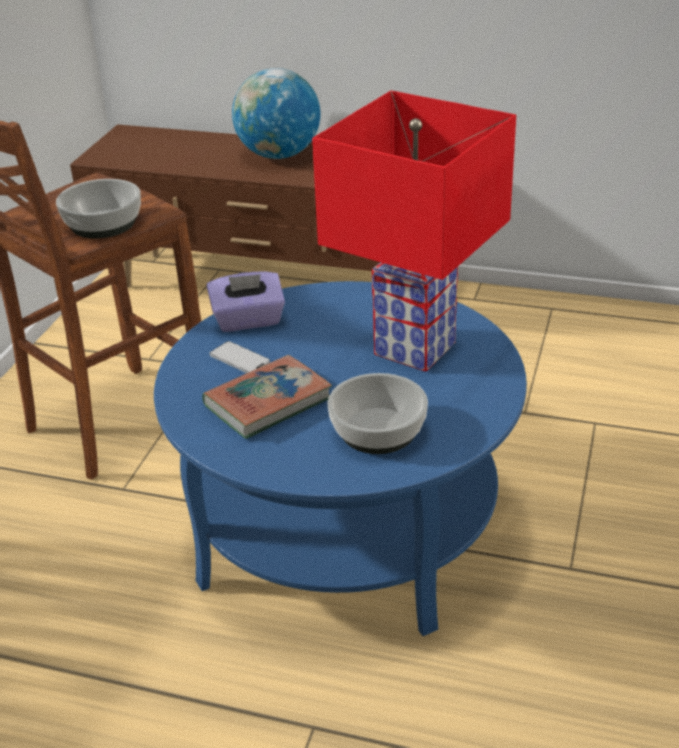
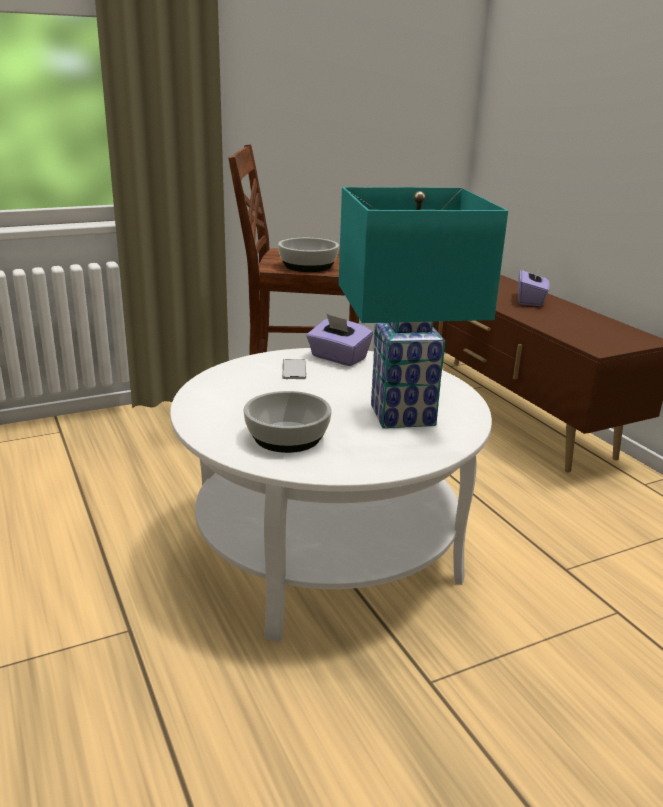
camera: 45 degrees right, 10 degrees down
(268, 402) = (263, 393): book -> none
(279, 155) = (531, 300): globe -> purple tissue box
(347, 527) = (327, 549): blue coffee table -> white coffee table
(414, 347) = (404, 414): red table lamp -> turquoise table lamp

